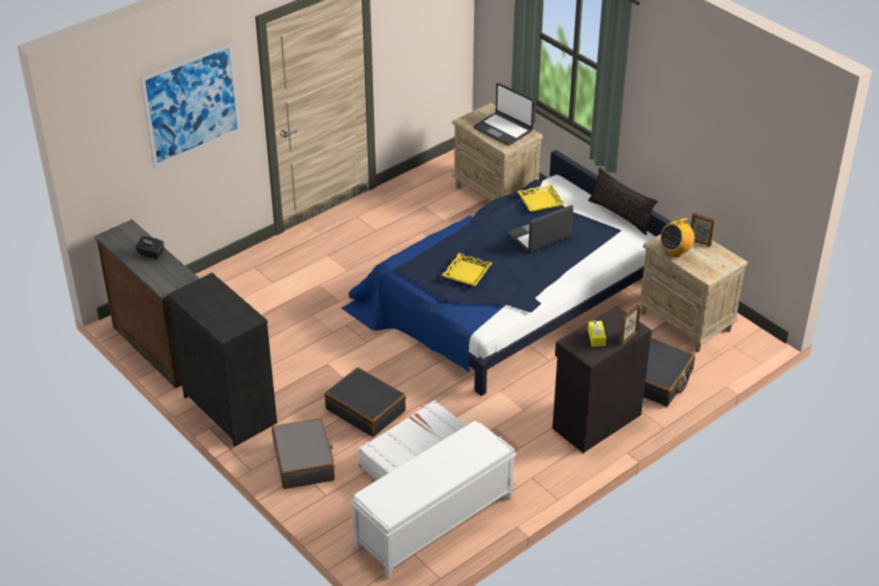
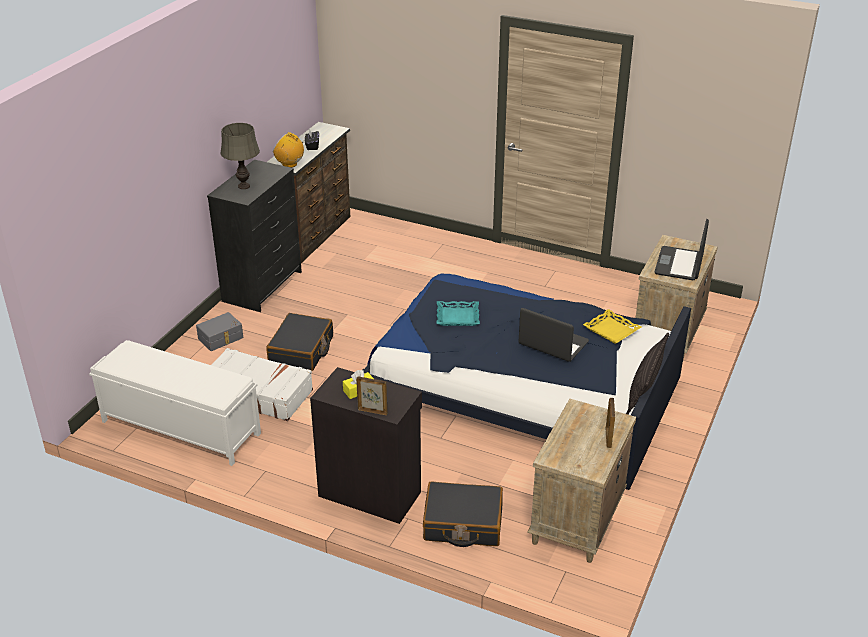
camera: 65 degrees right, 5 degrees down
(192, 104) = (427, 64): picture -> none
(224, 314) = (244, 186): none -> grey table lamp
(304, 461) = (221, 338): grey suitcase -> grey storage box
(467, 273) = (457, 317): yellow tray -> turquoise tray
(675, 251) = (574, 423): radio -> radio (290, 164)

